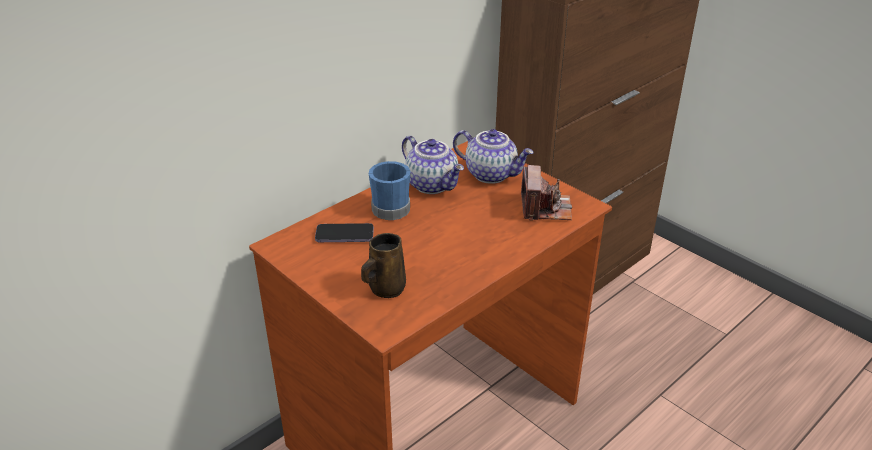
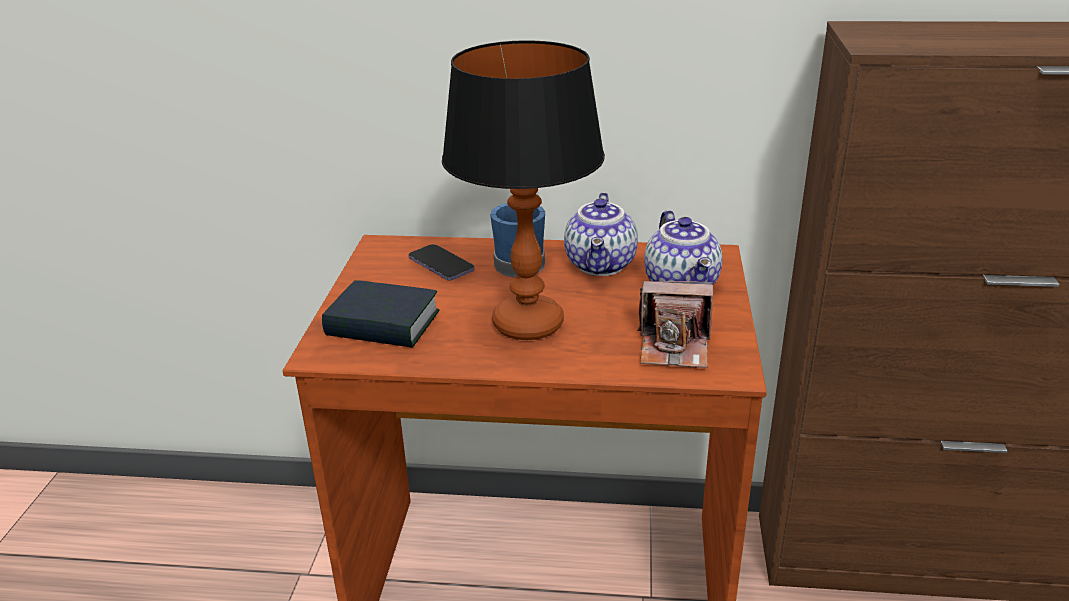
camera: 50 degrees right, 5 degrees down
(385, 289) = (383, 324): brown mug -> book
(459, 239) = (527, 324): none -> table lamp
(545, 208) = (674, 347): camera -> camera turned 45 degrees clockwise

